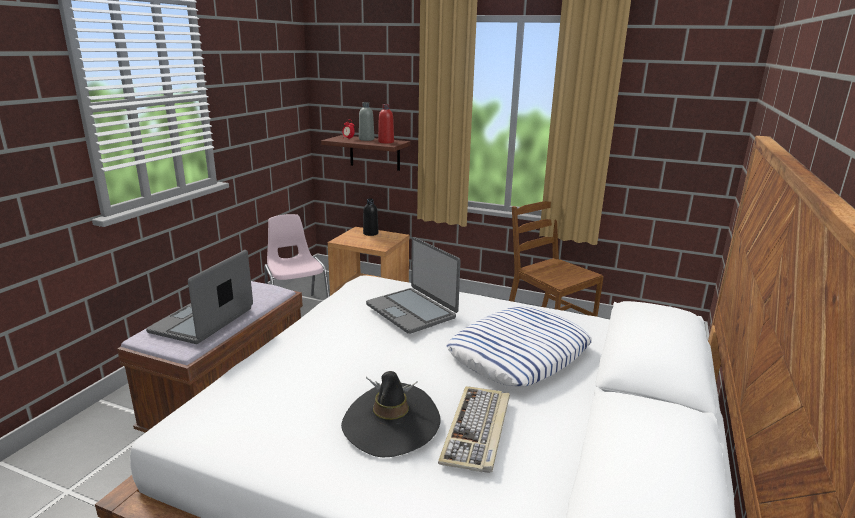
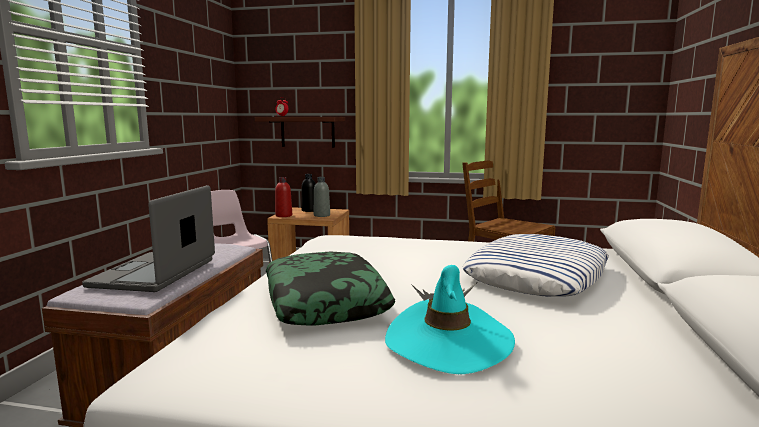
camera: 10 degrees left, 10 degrees down
(323, 366) = (325, 302): none -> pillow
(366, 139) = (300, 116): grey bottle -> grey bottle (322, 215)
(386, 142) = (322, 116): red bottle -> red bottle (284, 215)
(391, 423) = (448, 342): black hat -> turquoise hat
(412, 311) = (398, 252): laptop -> none
(477, 431) = (555, 338): keyboard -> none

